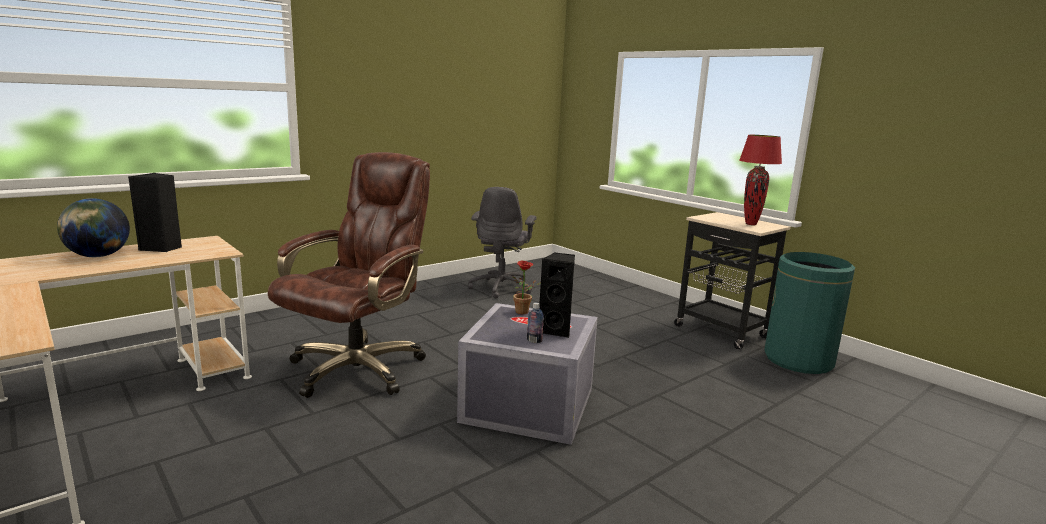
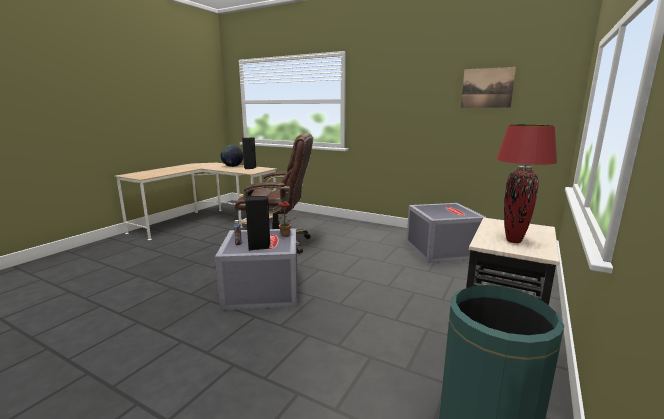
camera: 70 degrees right, 0 degrees up
(490, 81) = (487, 88): none -> picture
(501, 288) = (440, 249): grey office chair -> grey storage box

